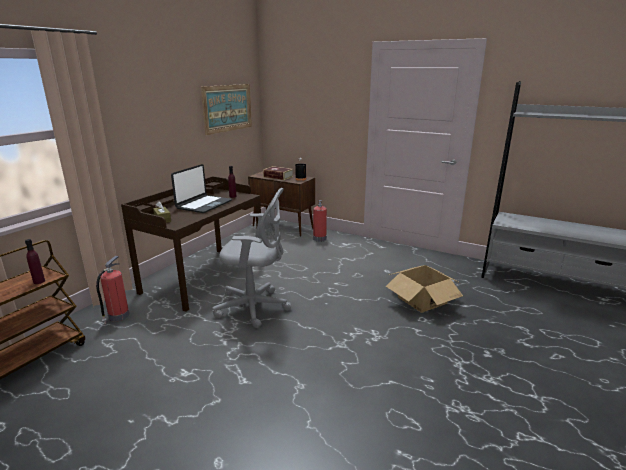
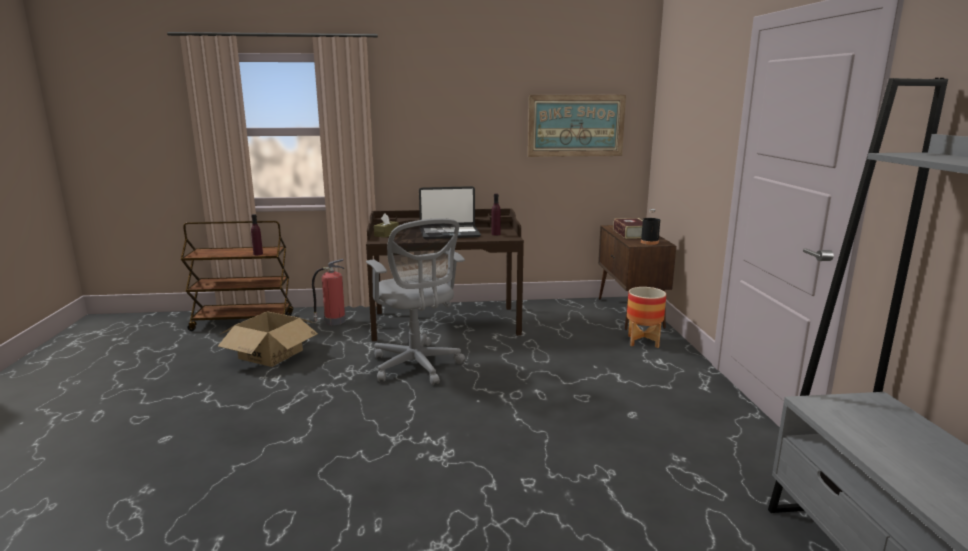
camera: 55 degrees right, 5 degrees down
(319, 238) = (643, 341): fire extinguisher -> planter
(422, 300) = (586, 467): cardboard box -> cardboard box (271, 354)

